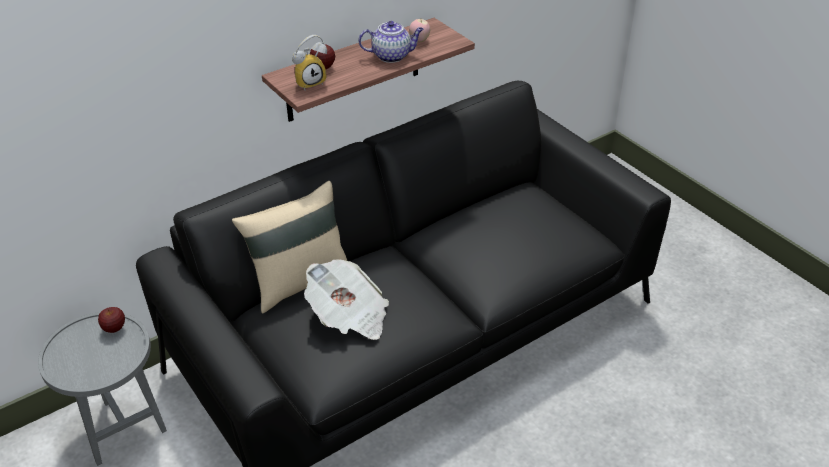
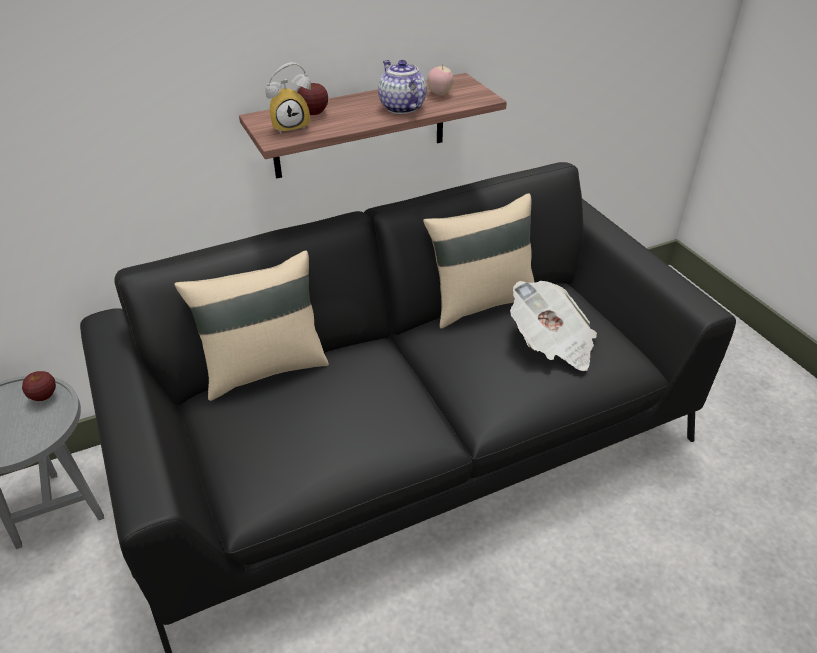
camera: 10 degrees right, 0 degrees up
(349, 316) = (307, 418): newspaper -> newspaper (552, 343)
(392, 56) = (401, 107): teapot -> teapot turned 120 degrees counterclockwise
(464, 206) = (480, 302): none -> beige pillow

